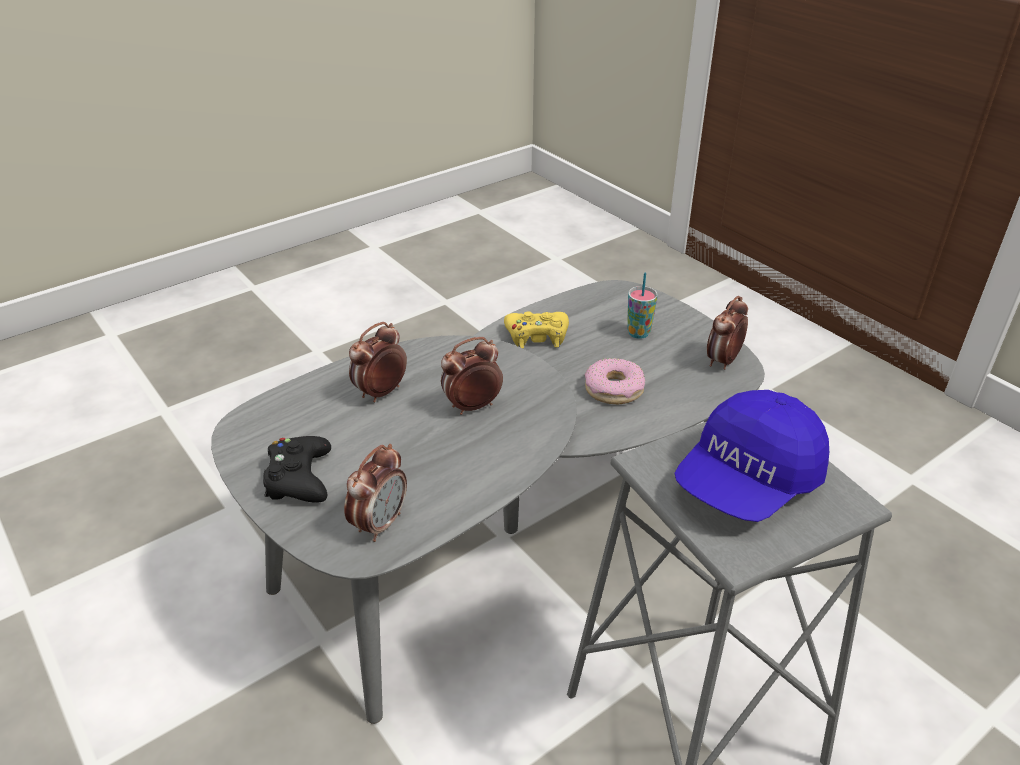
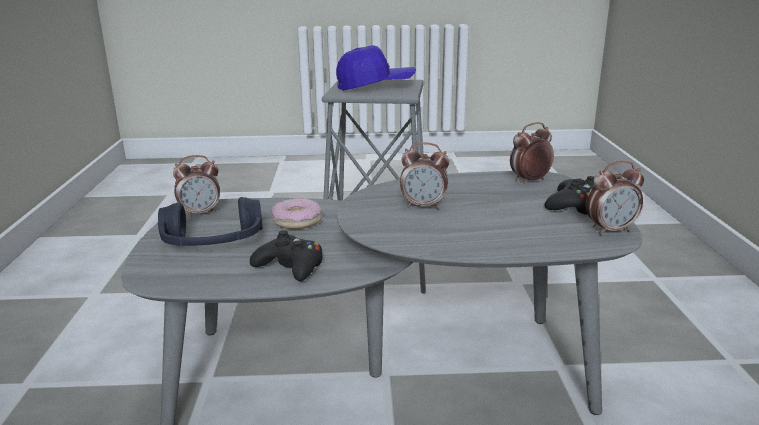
camera: 145 degrees left, 15 degrees down
(381, 393) = (484, 229): alarm clock -> alarm clock (610, 230)
(537, 336) = (290, 267): yellow game controller -> black game controller
(638, 333) = (213, 243): cup -> blue headphones

